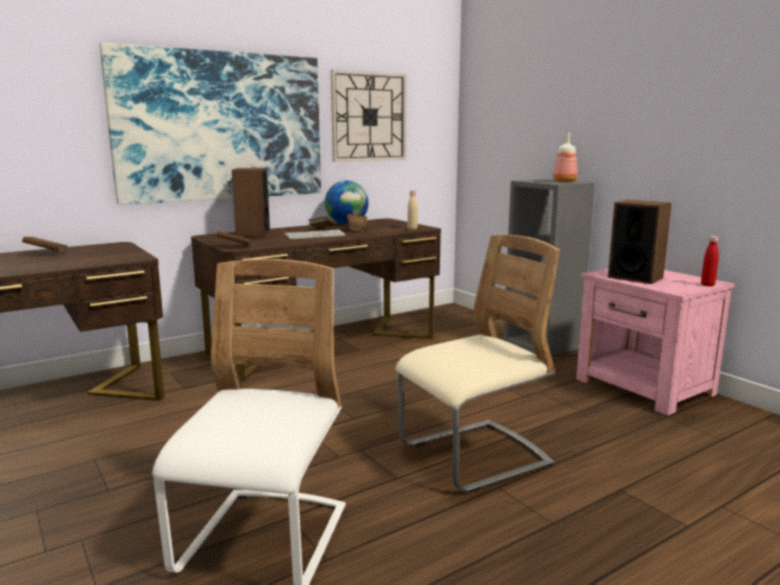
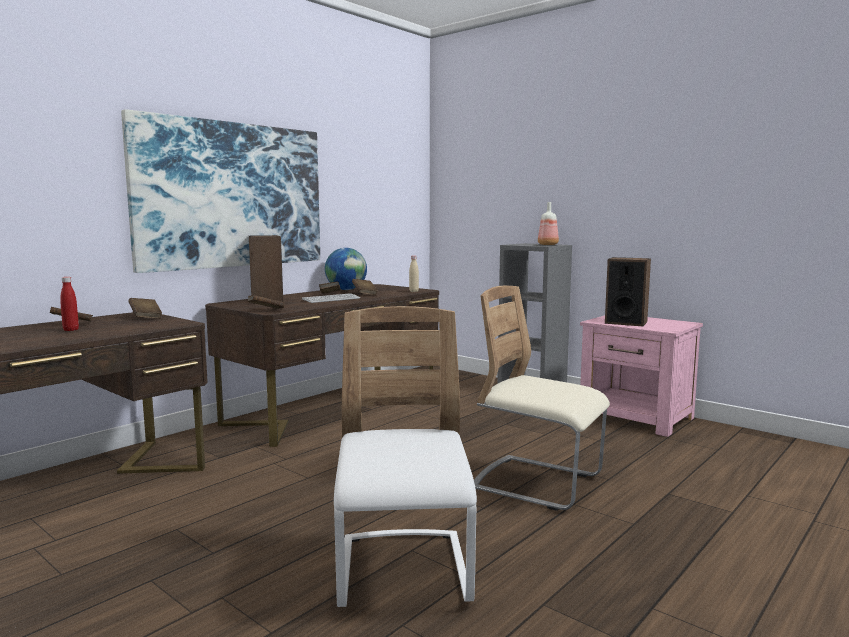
camera: 15 degrees left, 5 degrees down
(117, 249) = (145, 317): none -> brown book
(369, 117) = (358, 188): wall clock -> none
(474, 457) = (537, 484): beige chair -> beige chair turned 105 degrees counterclockwise
(707, 285) = (685, 325): red bottle -> red bottle (71, 330)

